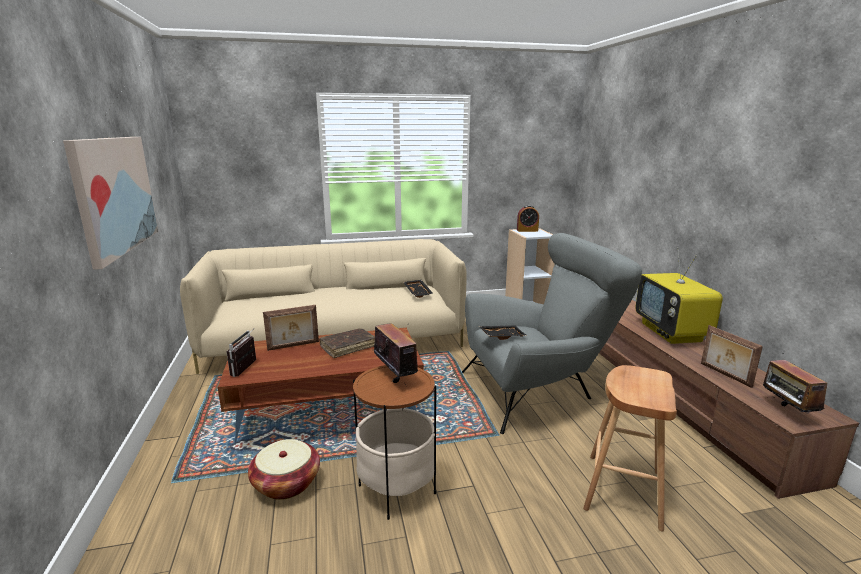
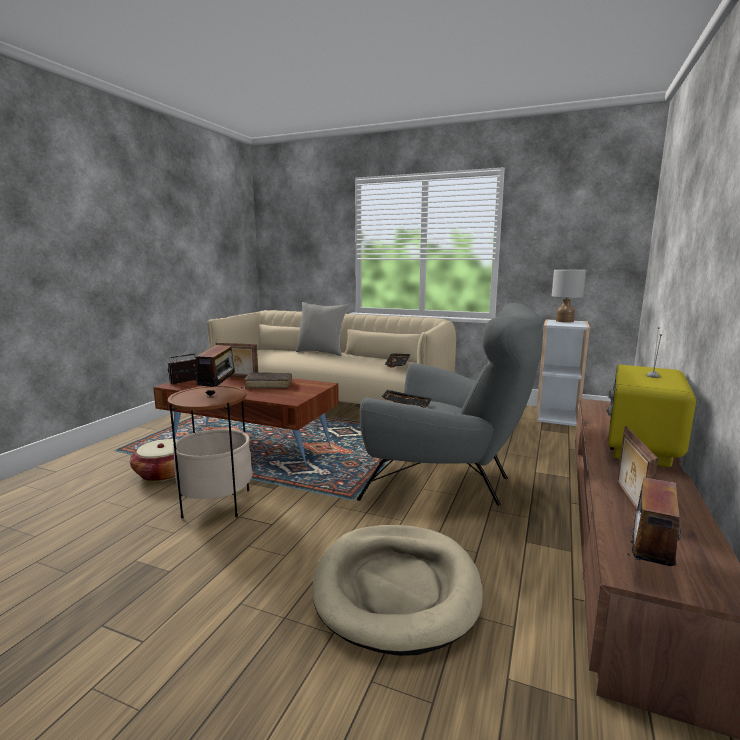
camera: 35 degrees right, 5 degrees down
(114, 195) = (147, 244): picture -> none
(322, 292) = (321, 352): none -> grey pillow
(527, 230) = (565, 321): alarm clock -> grey table lamp
(623, 490) = (396, 588): brown stool -> beige dog bed

